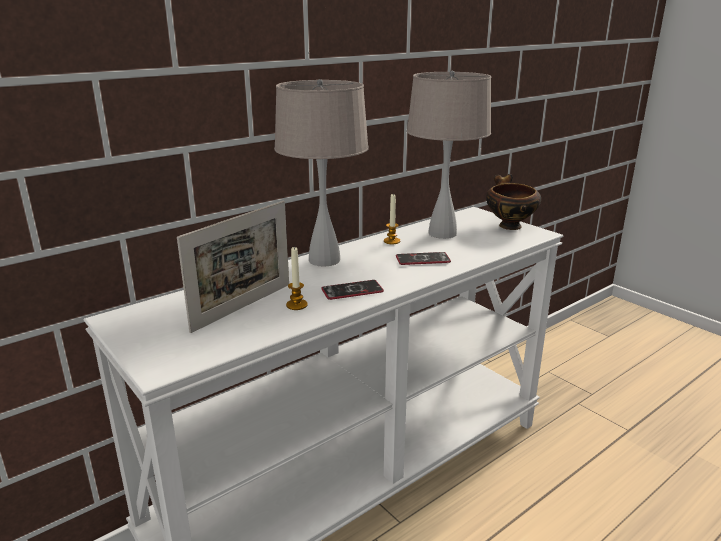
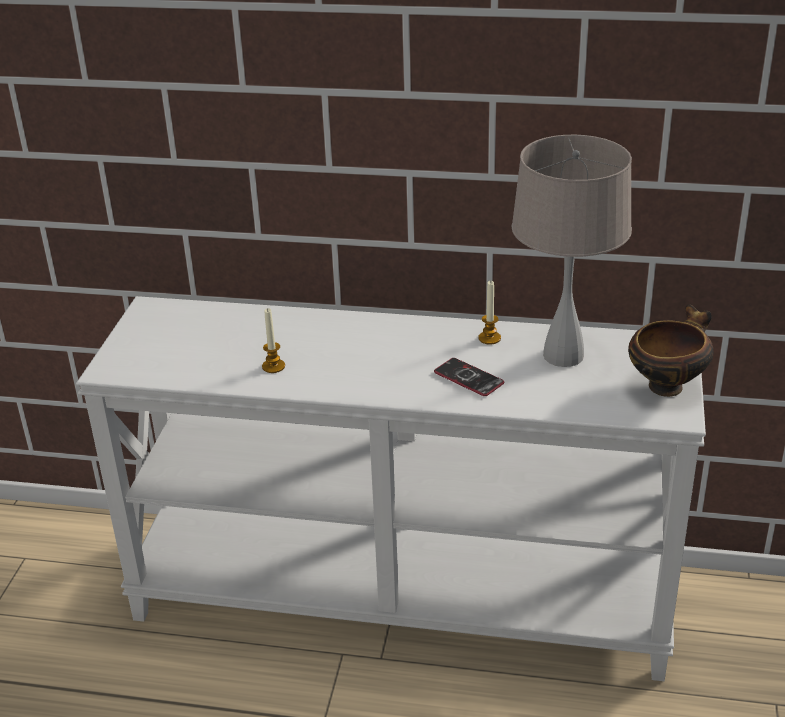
camera: 50 degrees right, 10 degrees up
(243, 307) = (237, 345): picture frame -> none
(324, 260) = (384, 328): beige table lamp -> none
(352, 291) = (338, 377): phone -> none

